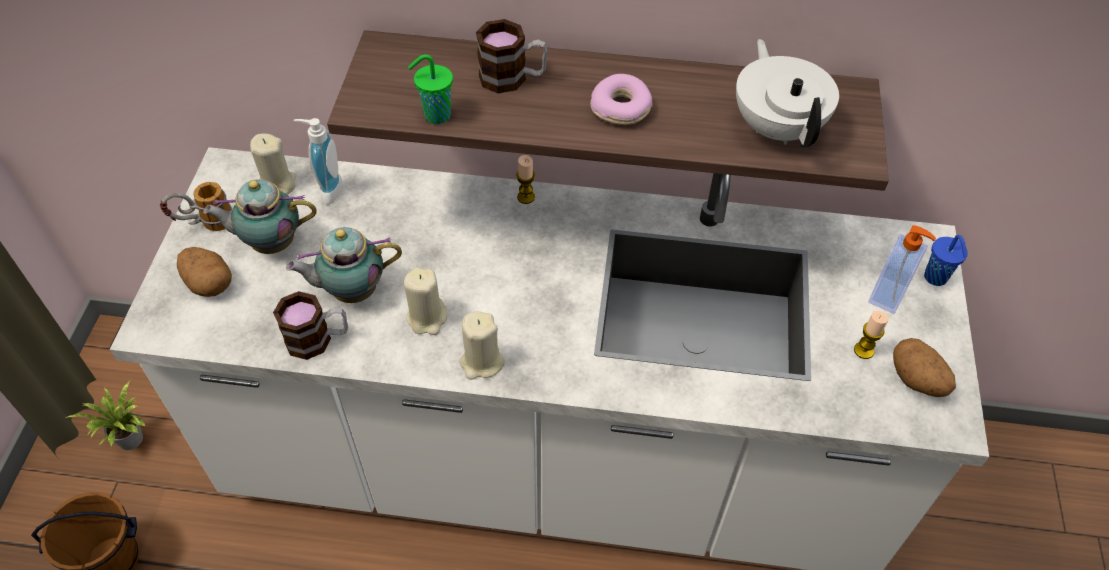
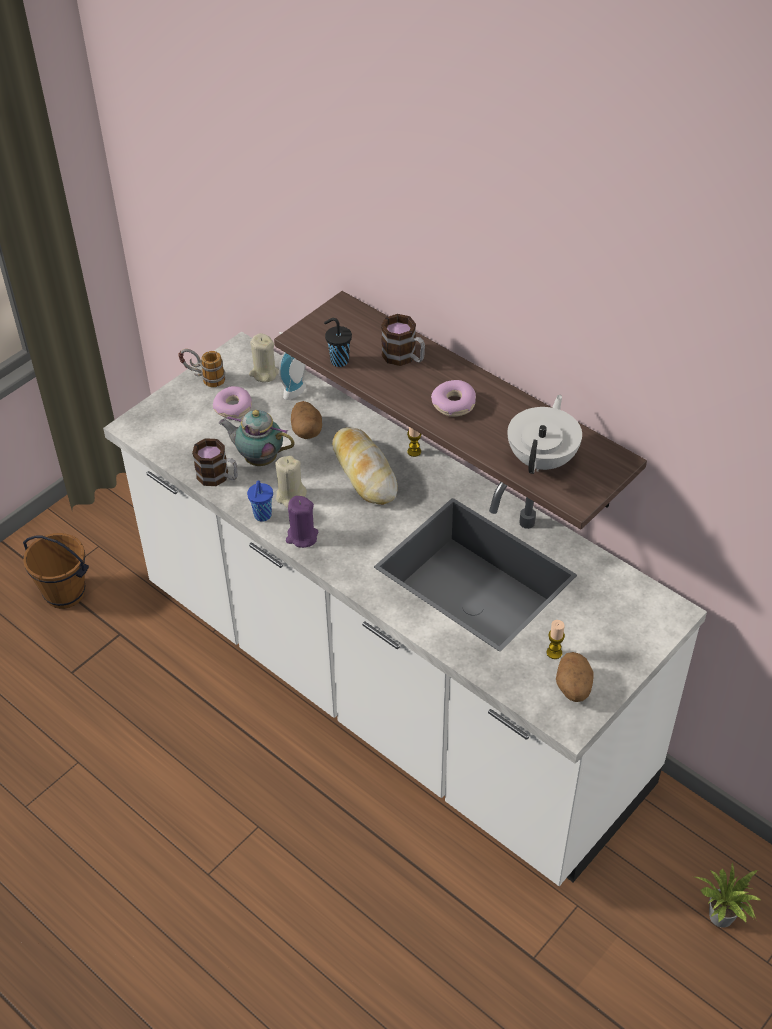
camera: 35 degrees right, 5 degrees down
(131, 442) = (122, 525): potted plant -> potted plant (721, 919)
(209, 283) = (181, 415): potato -> potato (306, 430)
(270, 243) = (233, 408): teapot -> donut
(435, 115) = (338, 360): green cup -> black cup
(481, 362) = (302, 537): beige candle -> purple candle
(489, 246) = (364, 472): none -> bread
(889, 296) = (607, 630): soap dispenser -> none
(936, 278) = (654, 637): blue cup -> blue cup (262, 516)

